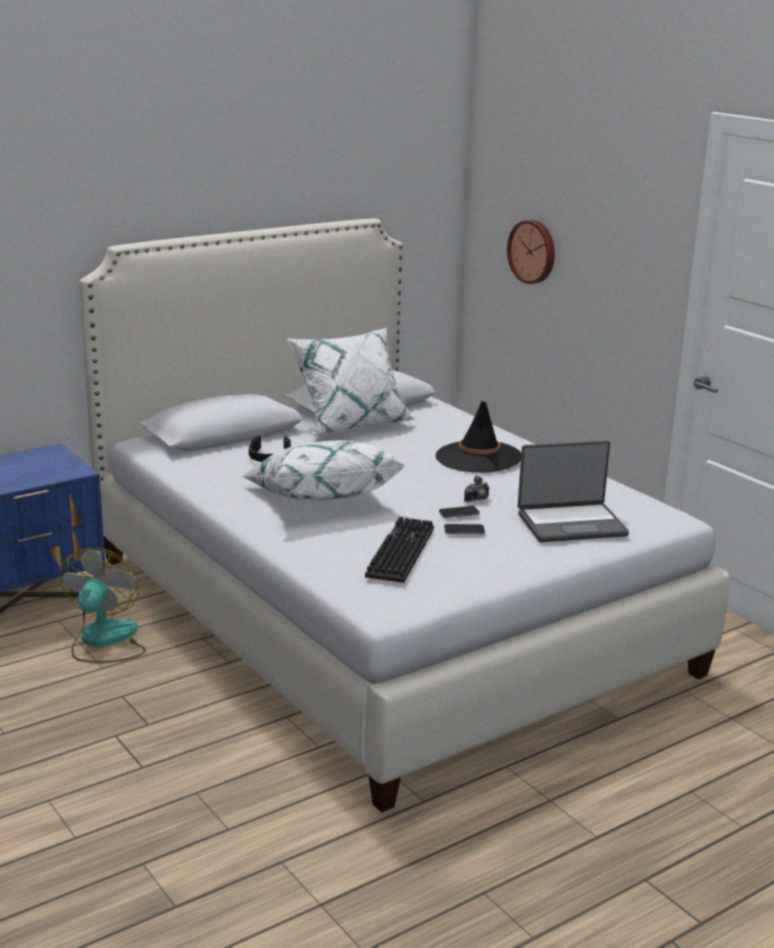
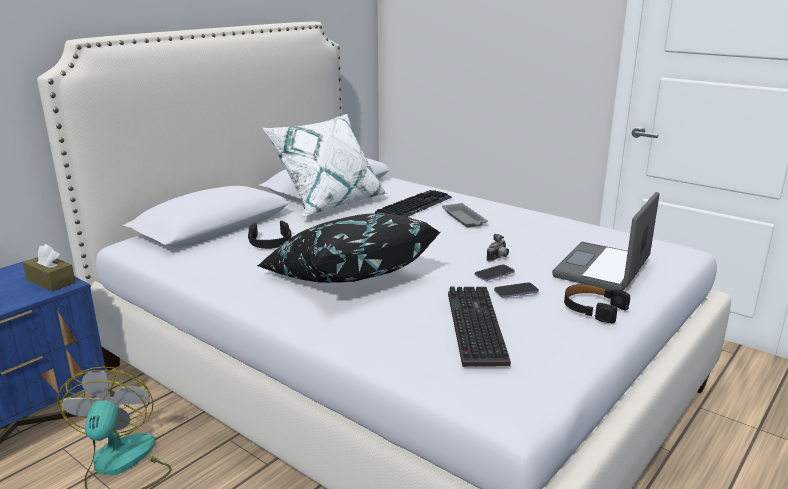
camera: 15 degrees left, 0 degrees up
(67, 467) = (51, 281): none -> brown tissue box
(320, 498) = (346, 278): white pillow -> black pillow
(437, 437) = (414, 206): none -> keyboard
(478, 457) = (464, 219): black hat -> grey tray
(522, 554) = (593, 308): none -> black headphones
(533, 251) = (450, 44): wall clock -> none
(571, 524) = (603, 269): laptop -> laptop turned 150 degrees clockwise

